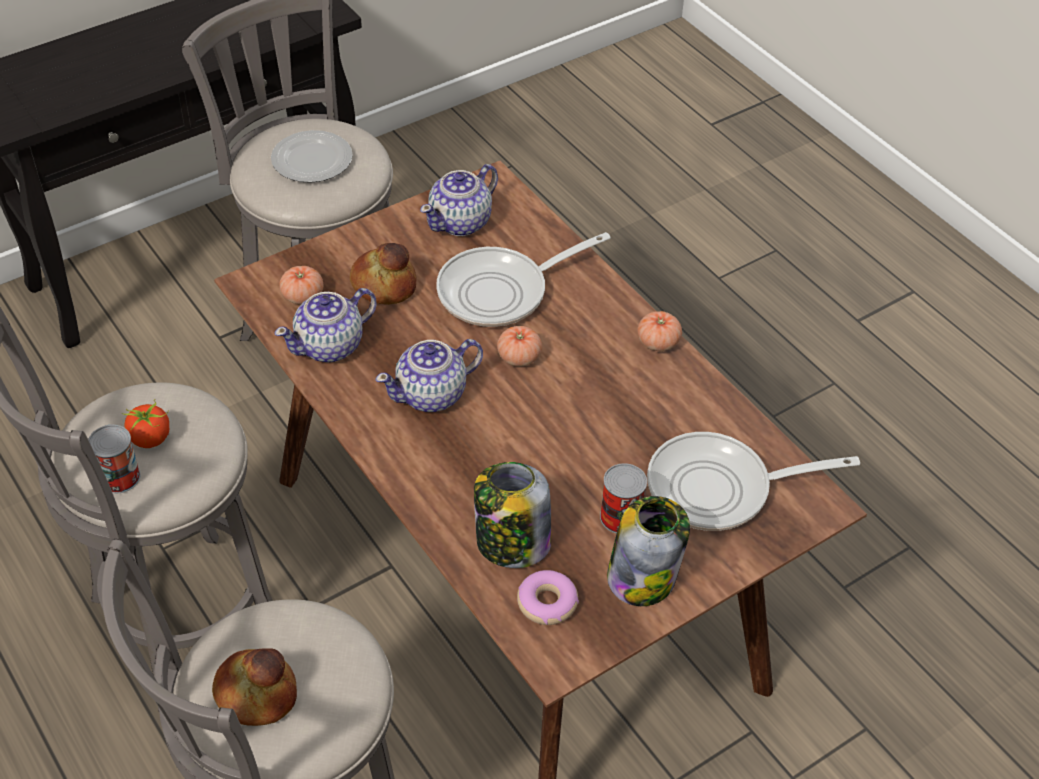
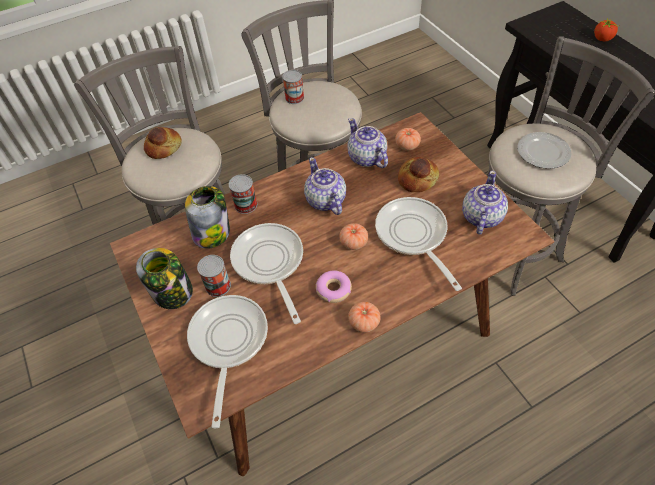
camera: 100 degrees right, 5 degrees up
(151, 438) = (317, 105): tomato -> tomato (602, 39)
(444, 503) = (245, 205): none -> can
(461, 222) = (481, 217): teapot -> teapot turned 60 degrees clockwise
(547, 603) = (168, 246): donut -> donut (333, 289)
(570, 455) = (269, 264): none -> frying pan

